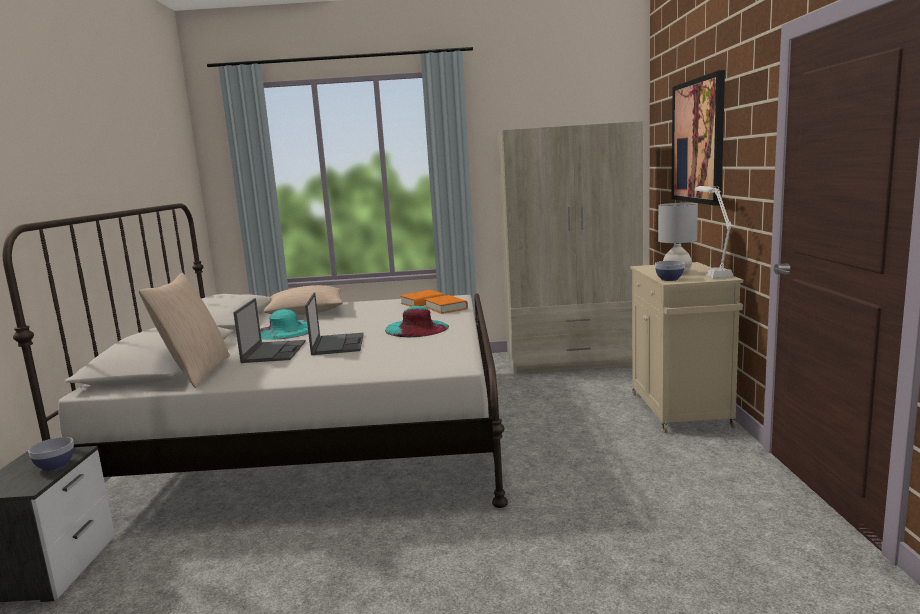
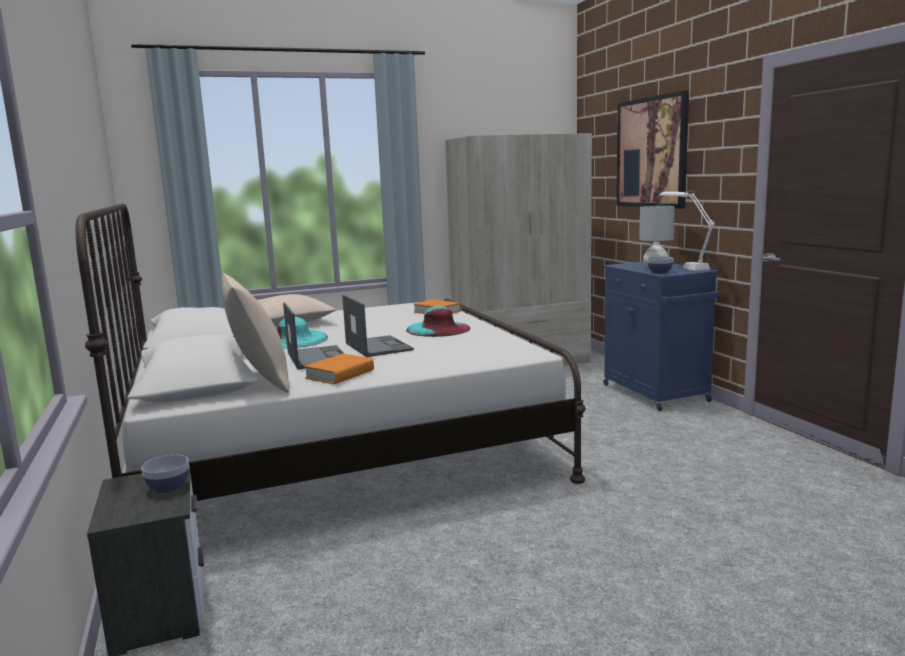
camera: 20 degrees left, 0 degrees up
(422, 302) = (403, 308): orange book -> orange book (340, 374)
(680, 411) = (656, 393): beige cabinet -> blue cabinet

